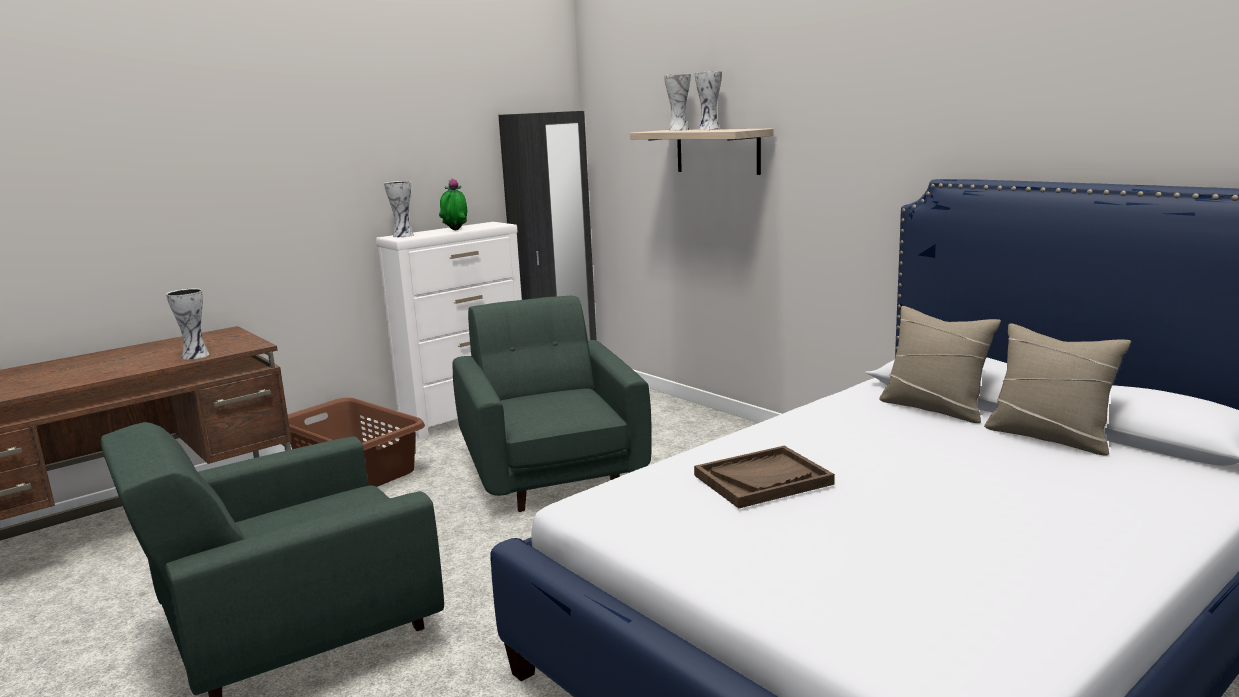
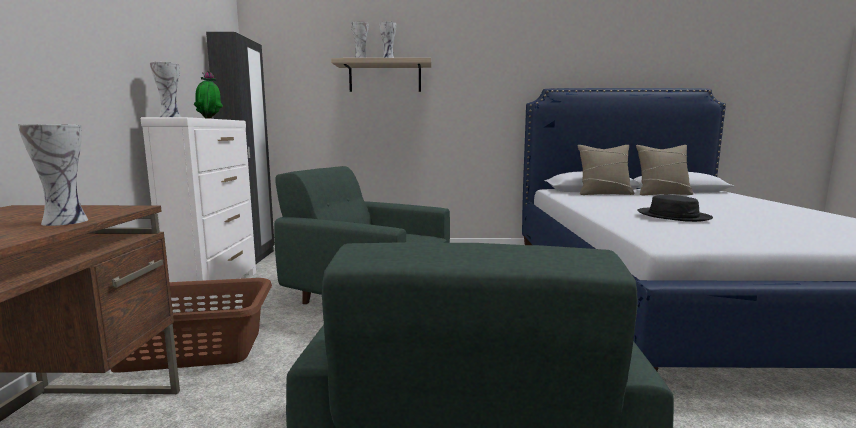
camera: 50 degrees left, 5 degrees down
(763, 479) = (673, 216): brown tray -> black hat

